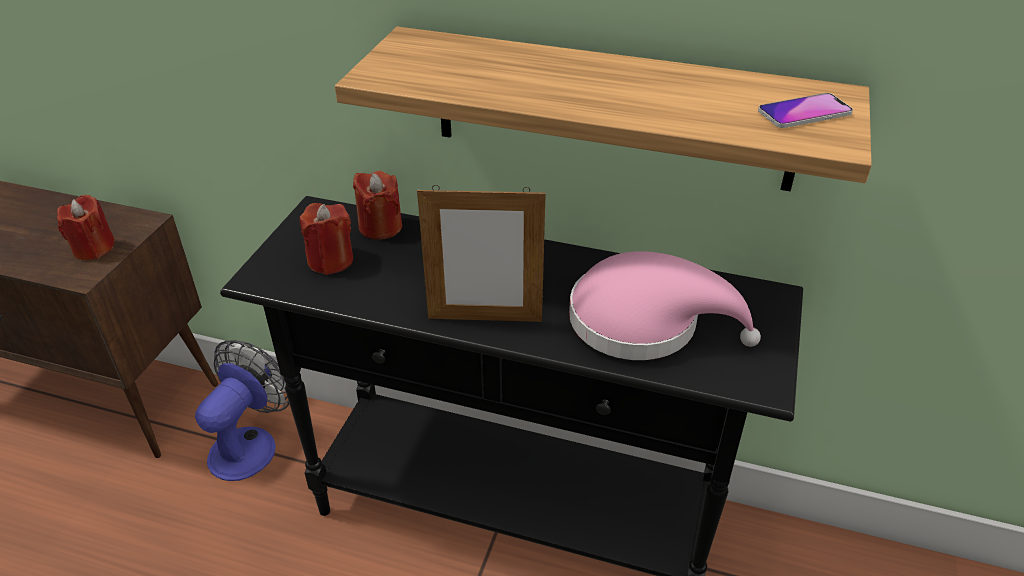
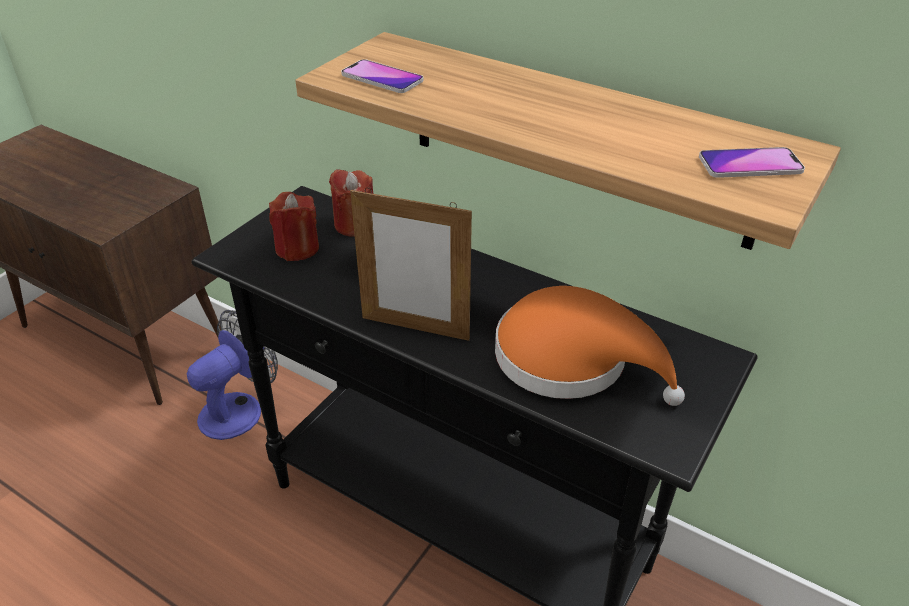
camera: 15 degrees right, 0 degrees up
(93, 248) = (122, 207): red candle -> none
(423, 73) = (382, 78): none -> phone
(644, 322) = (571, 360): pink hat -> orange hat

